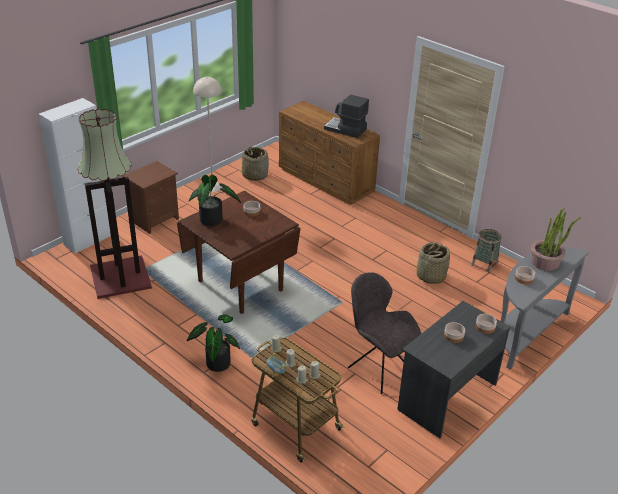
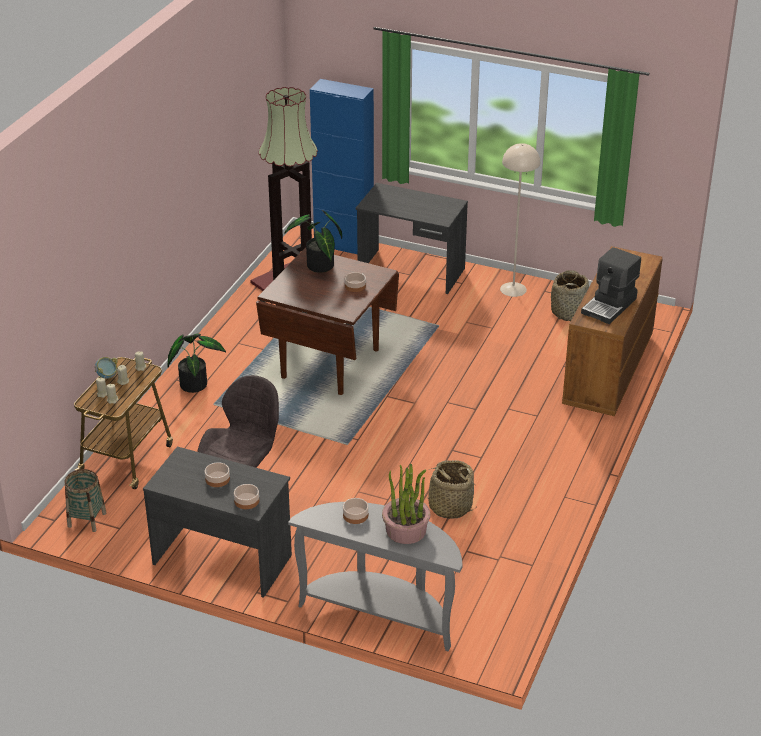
camera: 70 degrees right, 0 degrees up
(89, 239) = (344, 245): white cabinet -> blue cabinet
(154, 220) = (411, 272): brown nightstand -> grey desk
(345, 129) = (610, 306): coffee machine -> coffee machine turned 150 degrees counterclockwise
(484, 264) = (514, 552): basket -> basket (87, 520)

